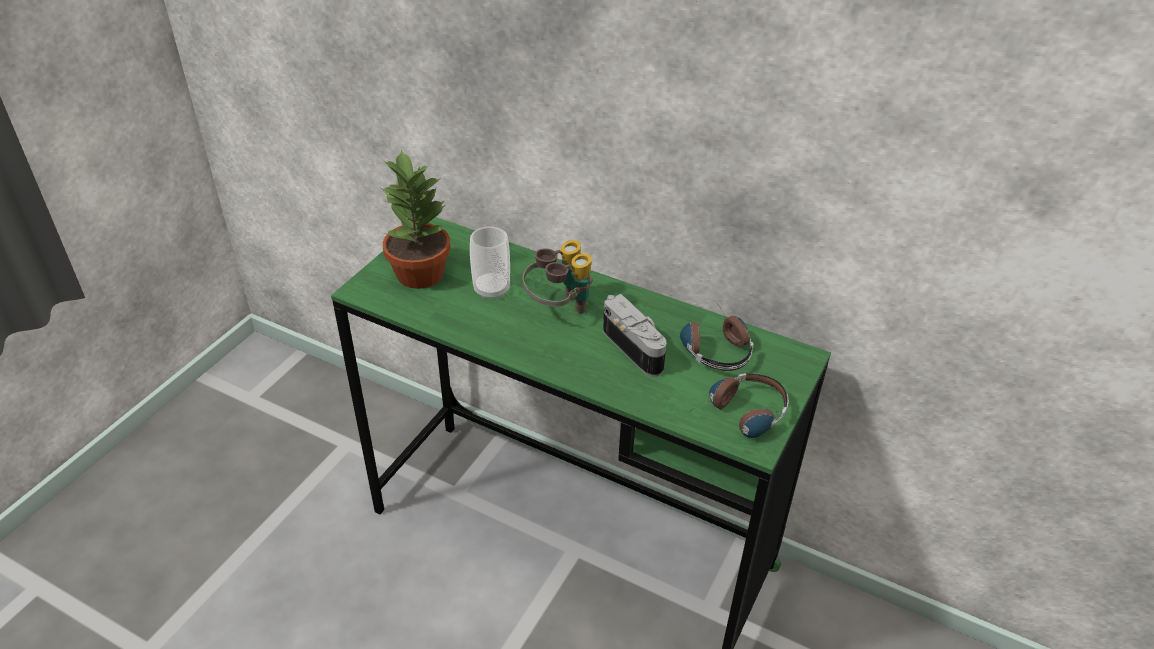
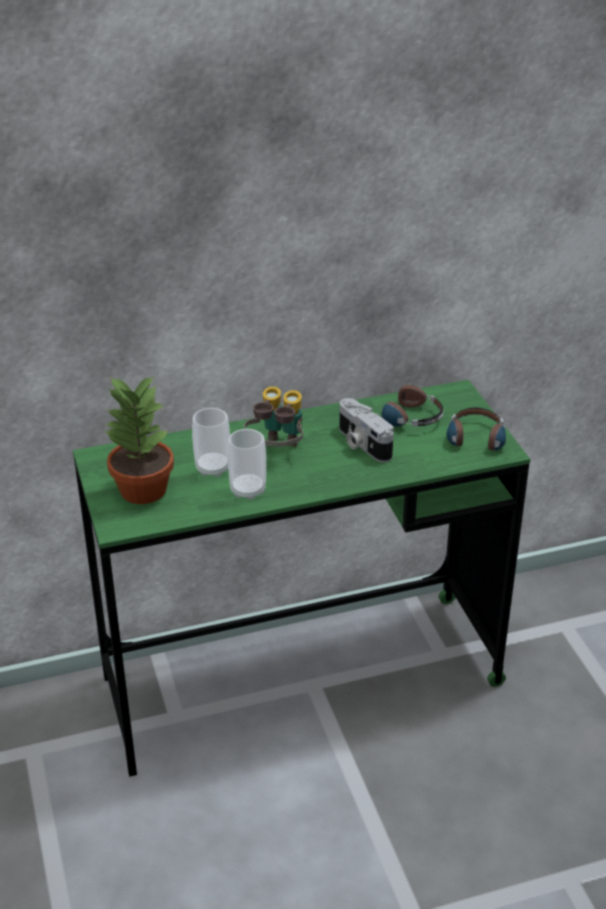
camera: 45 degrees left, 5 degrees down
(487, 325) = (248, 490): none -> cup
(636, 347) = (361, 444): camera -> camera turned 135 degrees counterclockwise

